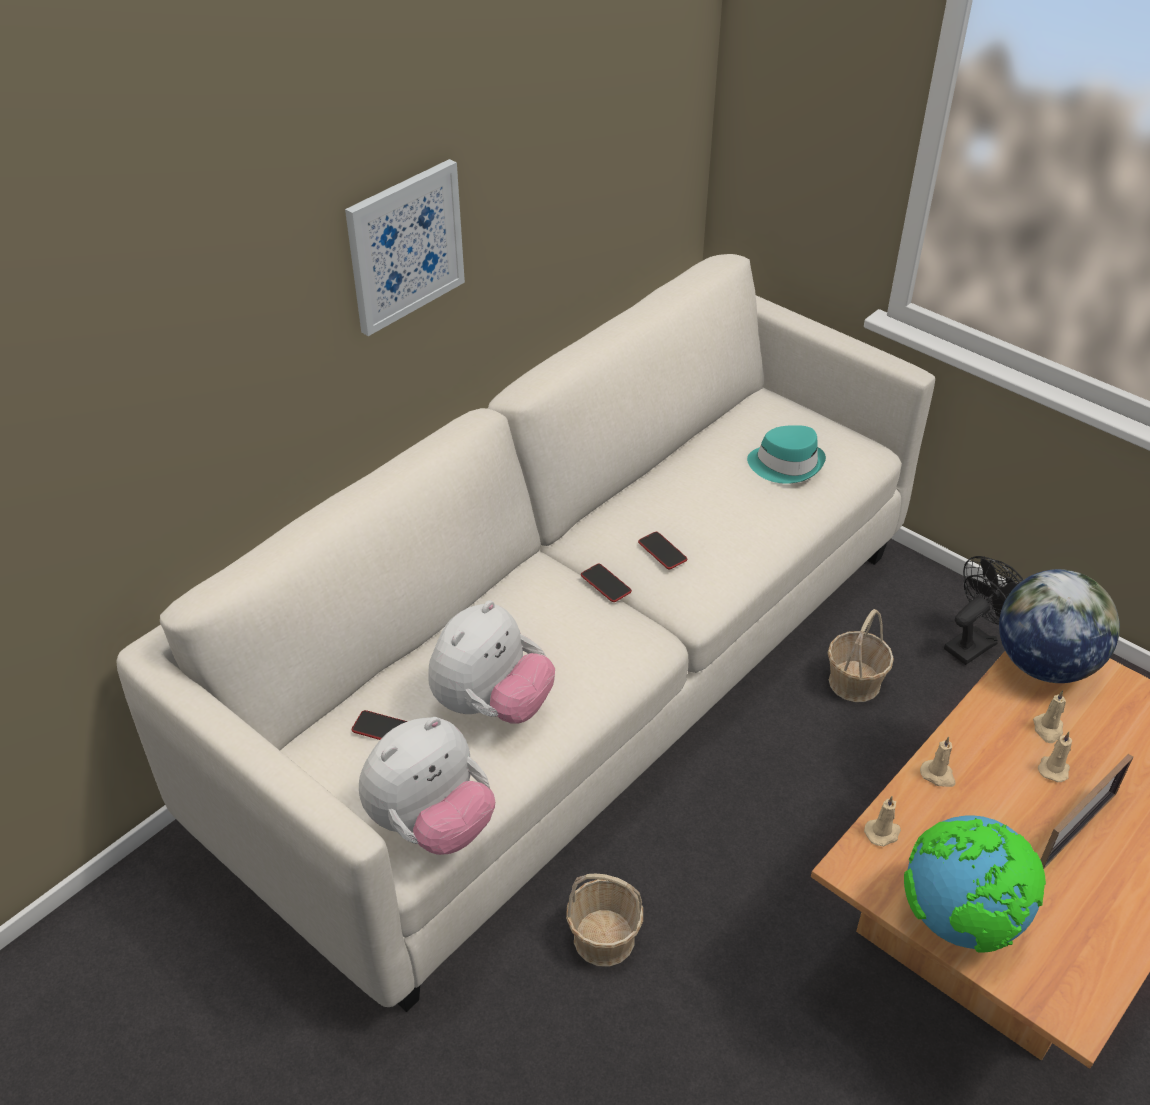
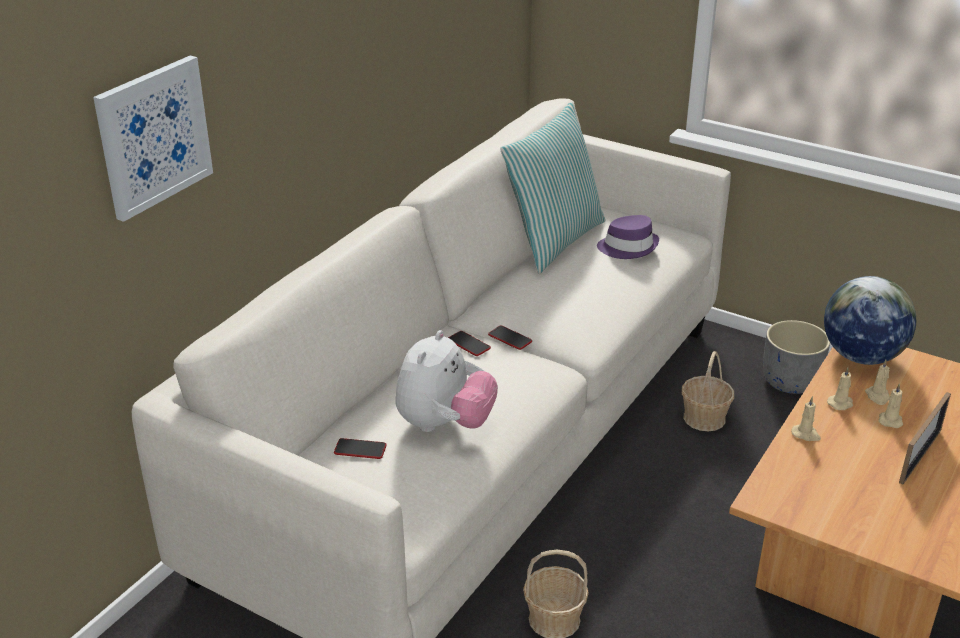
camera: 10 degrees left, 10 degrees down
(405, 246) = (333, 73): picture -> picture (153, 136)
(431, 824) = (419, 509): plush toy -> none
(662, 551) = (549, 311): phone -> phone (468, 344)
(696, 443) = (553, 241): none -> pillow
(786, 464) = (628, 247): turquoise hat -> purple hat
(883, 833) = (776, 475): beige candle -> beige candle (841, 403)
(961, 920) = (853, 523): globe -> none
(975, 642) = (789, 381): black fan -> grey planter

